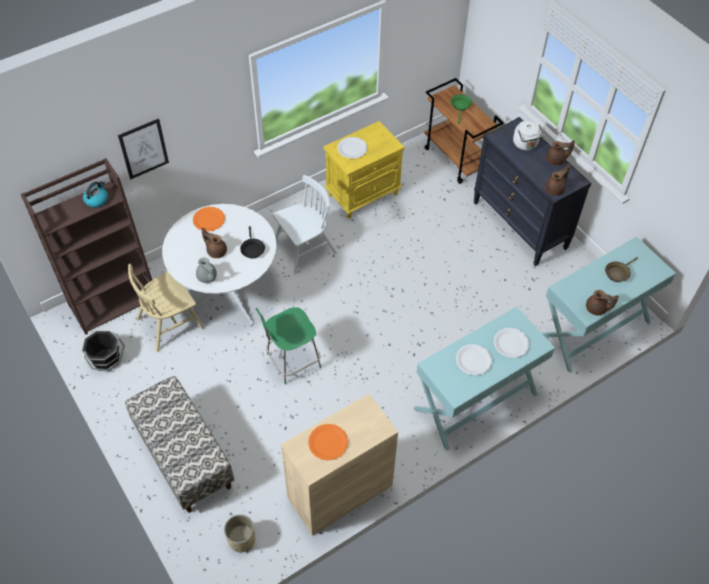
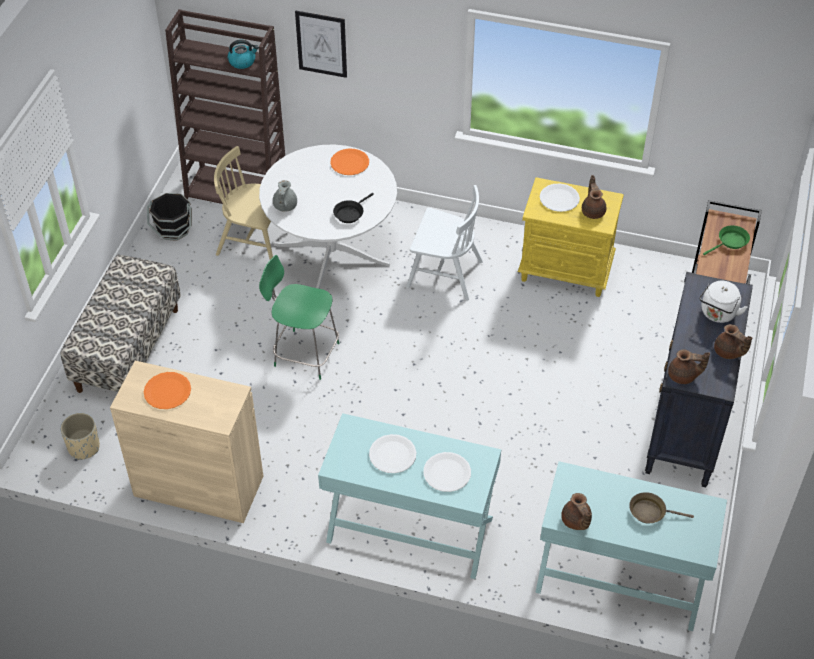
camera: 50 degrees right, 5 degrees down
(216, 251) = (320, 192): brown teapot -> brown teapot (593, 211)

